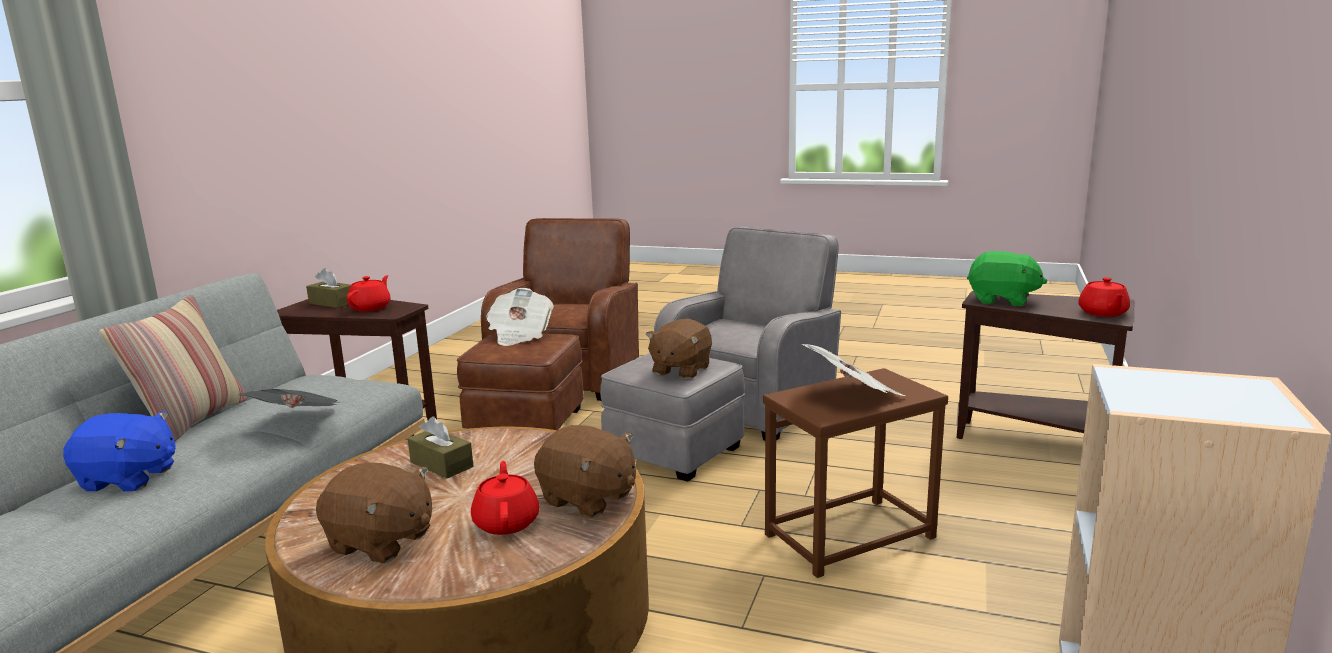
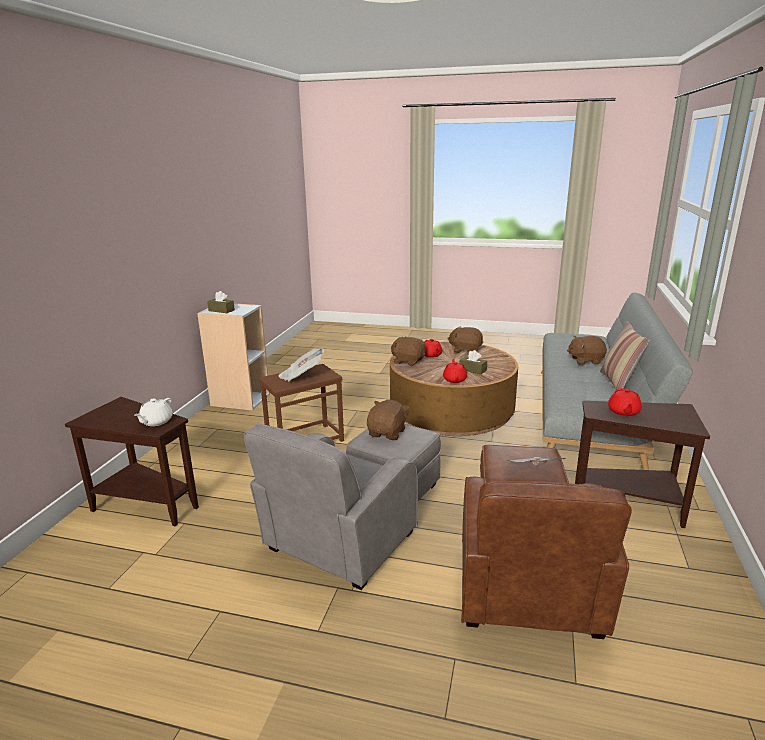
camera: 175 degrees right, 5 degrees up
(129, 479) = (585, 360): blue plush toy -> brown plush toy
(299, 422) = (562, 382): newspaper -> none
(332, 303) = (667, 418): brown tissue box -> brown tissue box (221, 310)
(1002, 300) = (156, 422): green plush toy -> white teapot
(1102, 313) = (115, 407): red teapot -> red teapot (454, 379)

